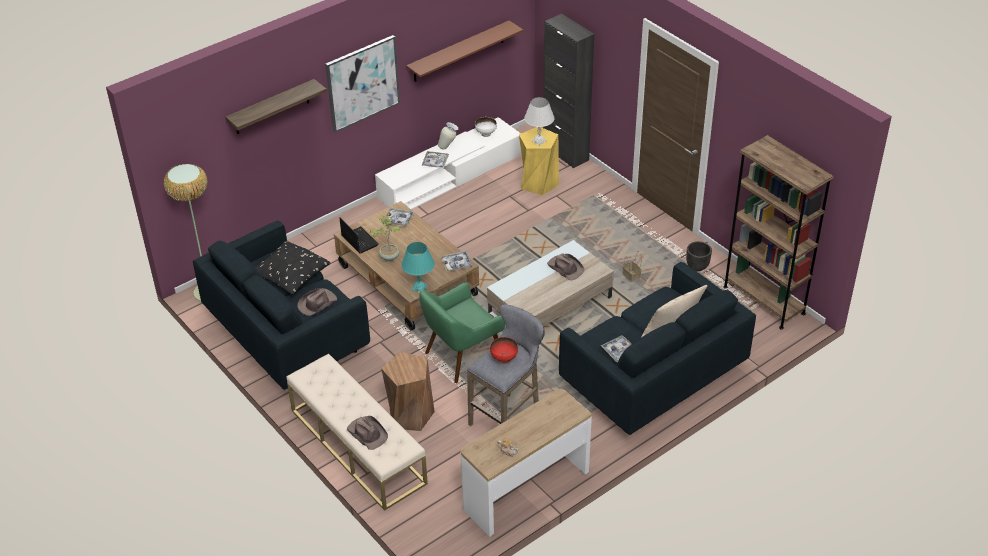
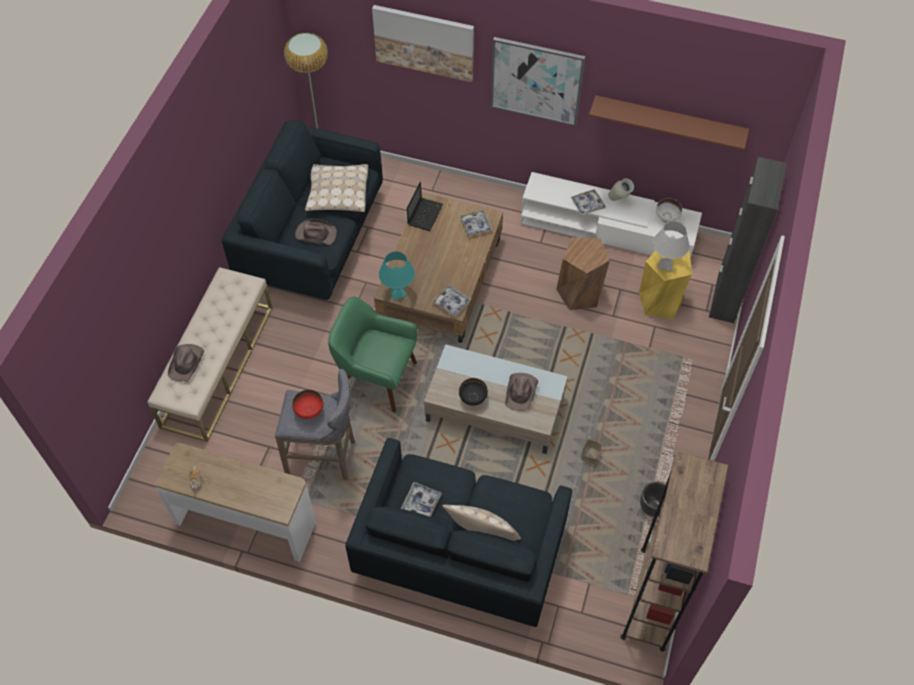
camera: 55 degrees right, 15 degrees up
(271, 107) = (424, 42): shelf -> picture
(290, 274) = (338, 194): black pillow -> beige pillow
(389, 257) = (421, 248): potted plant -> none
(410, 415) = (278, 381): brown stool -> brown stool (579, 293)
(548, 294) = (473, 398): none -> black bowl

